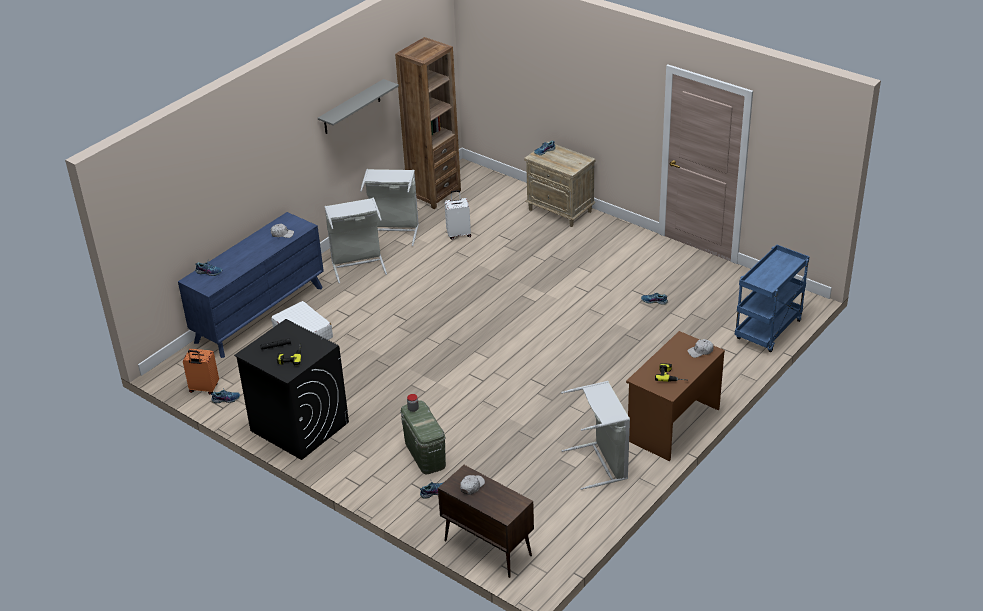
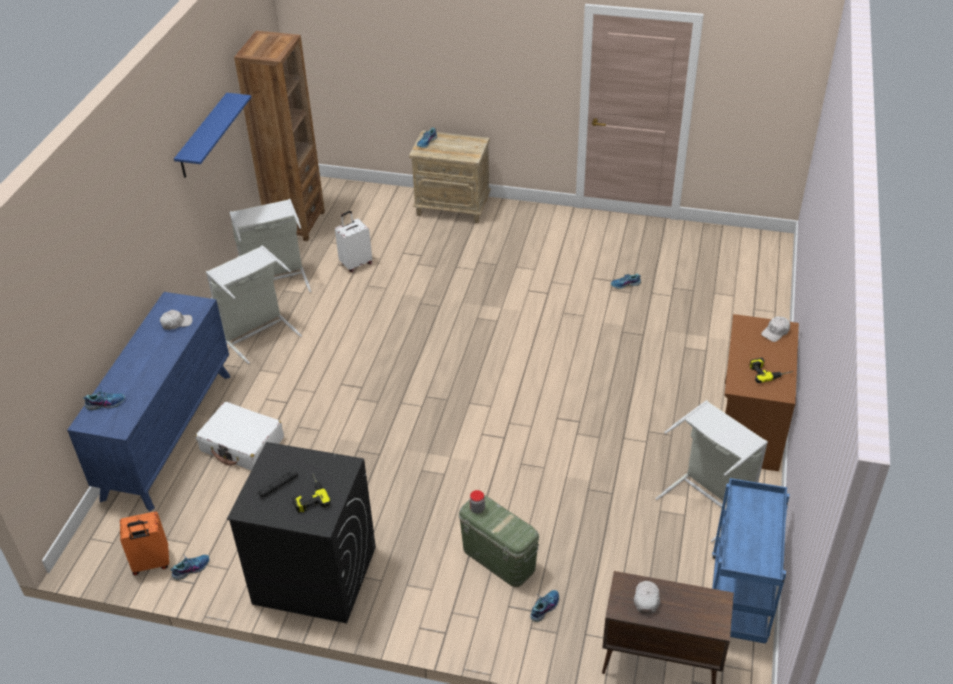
camera: 25 degrees left, 5 degrees up
(352, 107) = (203, 136): grey shelf -> blue shelf
(768, 331) = (764, 285): blue cart -> blue cart (739, 601)

